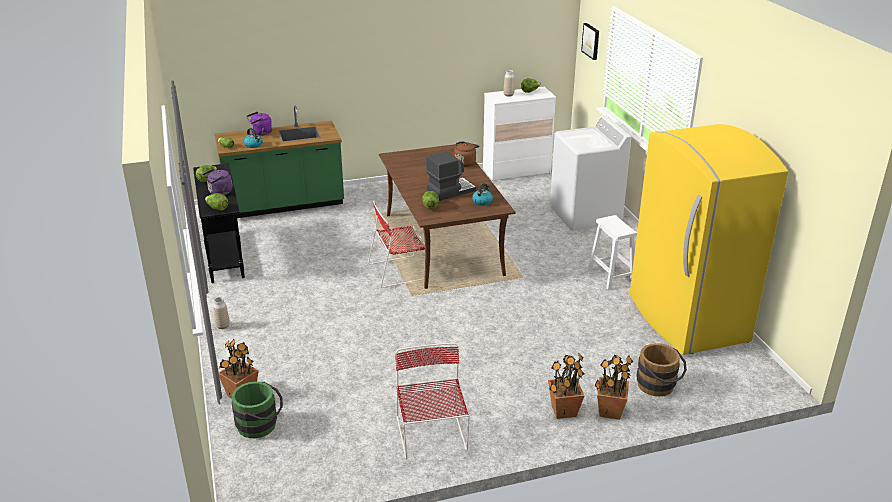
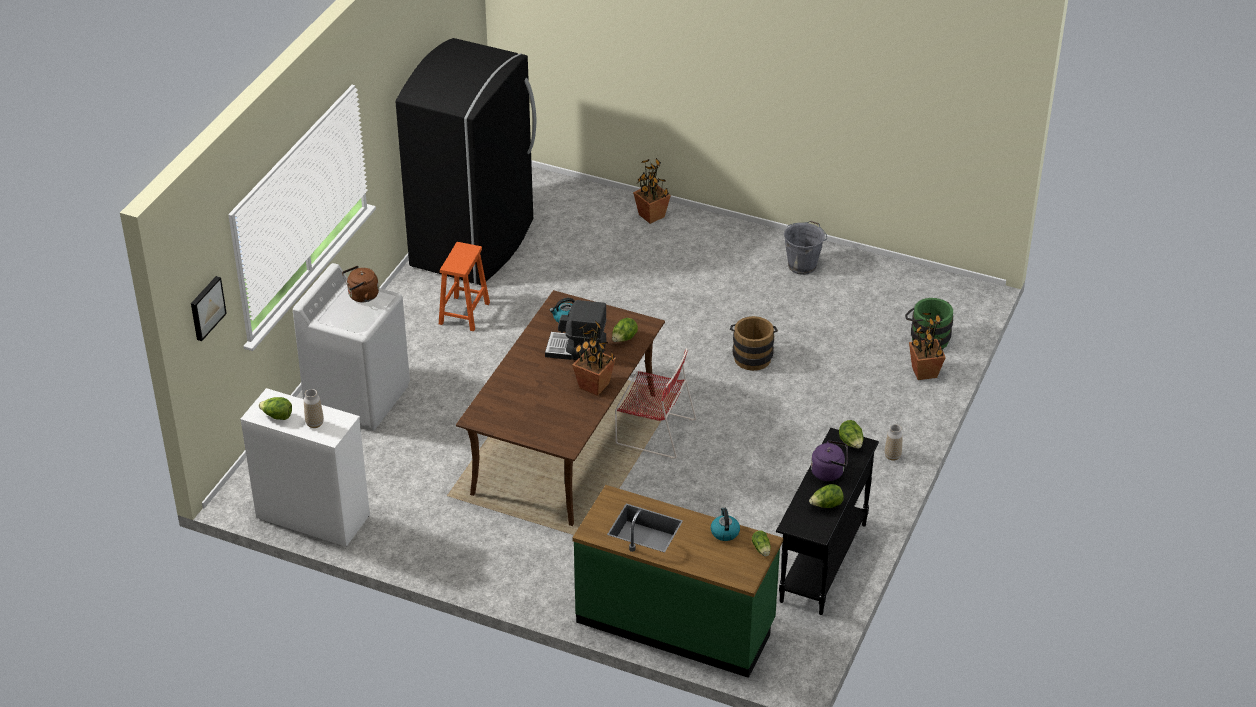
camera: 140 degrees left, 10 degrees up
(260, 133) = (693, 558): purple kettle -> none
(431, 436) = (802, 265): red chair -> grey bucket
(465, 163) = (501, 385): brown kettle -> brown kettle (361, 296)
(563, 411) = (684, 233): potted plant -> potted plant (594, 386)
(611, 277) = (464, 313): white stool -> orange stool
(658, 386) = (589, 212): brown bucket -> brown bucket (752, 355)
(686, 319) = (474, 244): yellow fridge -> black fridge

